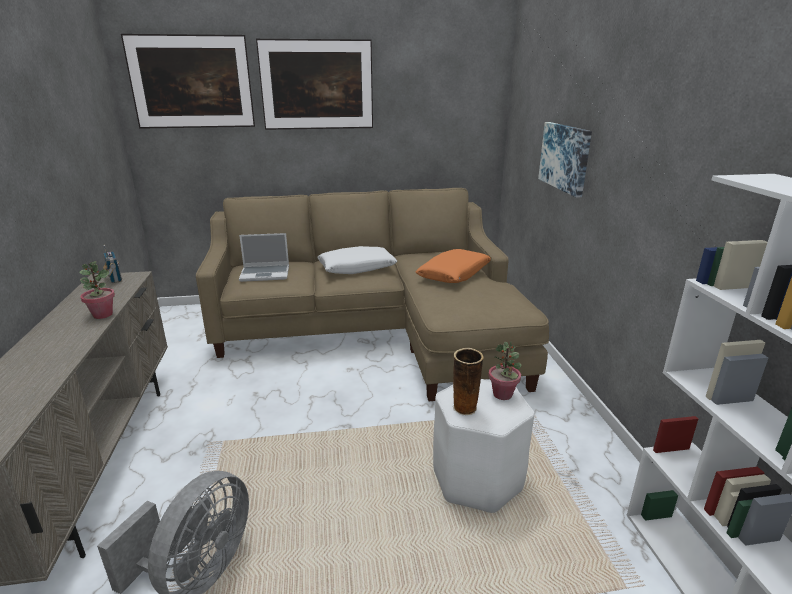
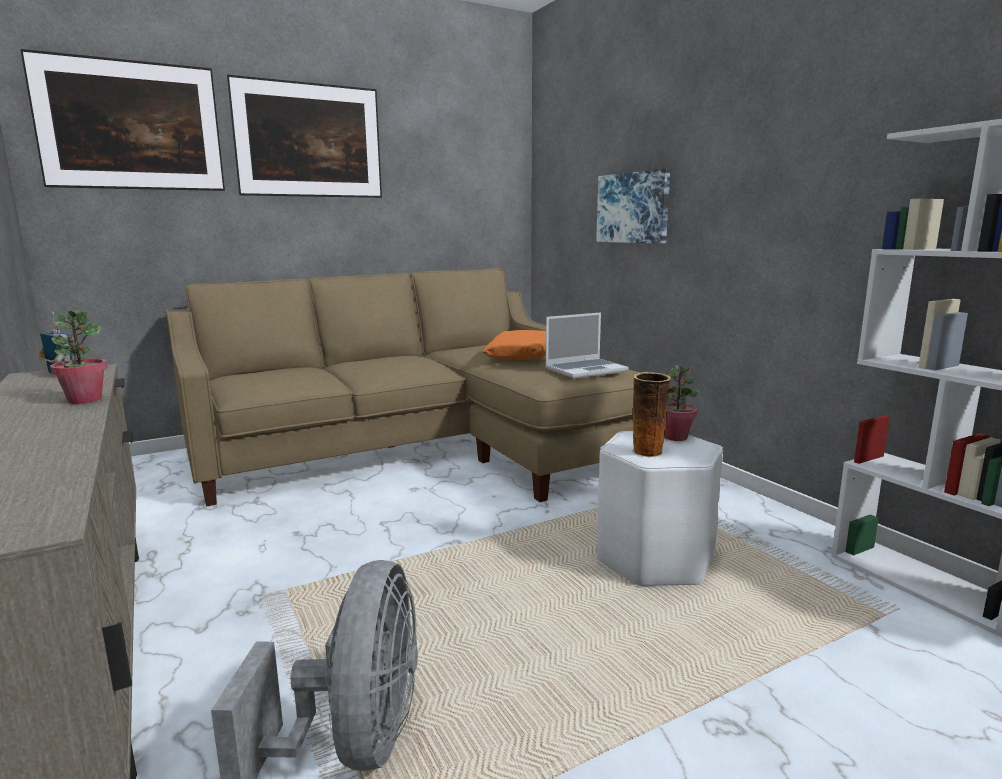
camera: 20 degrees left, 10 degrees down
(266, 274) = (271, 377): laptop -> laptop (586, 370)
(357, 268) = (393, 363): white pillow -> none

